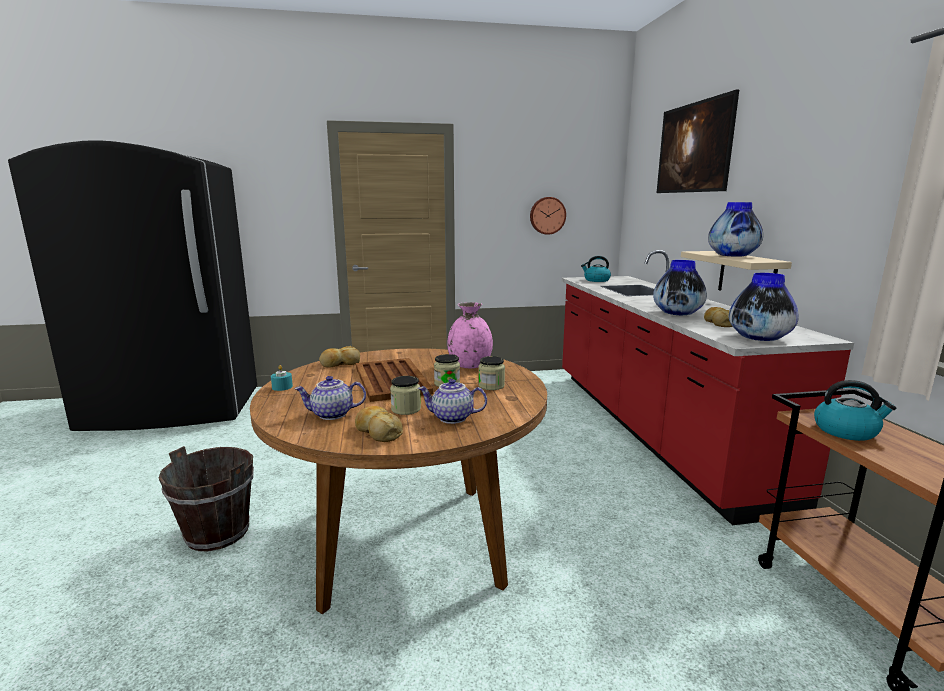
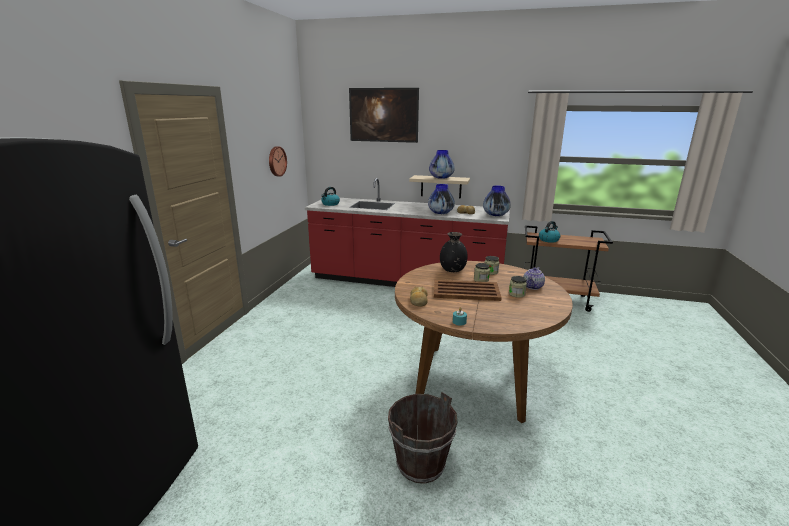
camera: 65 degrees left, 5 degrees up
(332, 415) = (518, 312): teapot -> none
(378, 431) = (545, 303): bread -> none
(469, 365) = (452, 270): pink vase -> black vase

